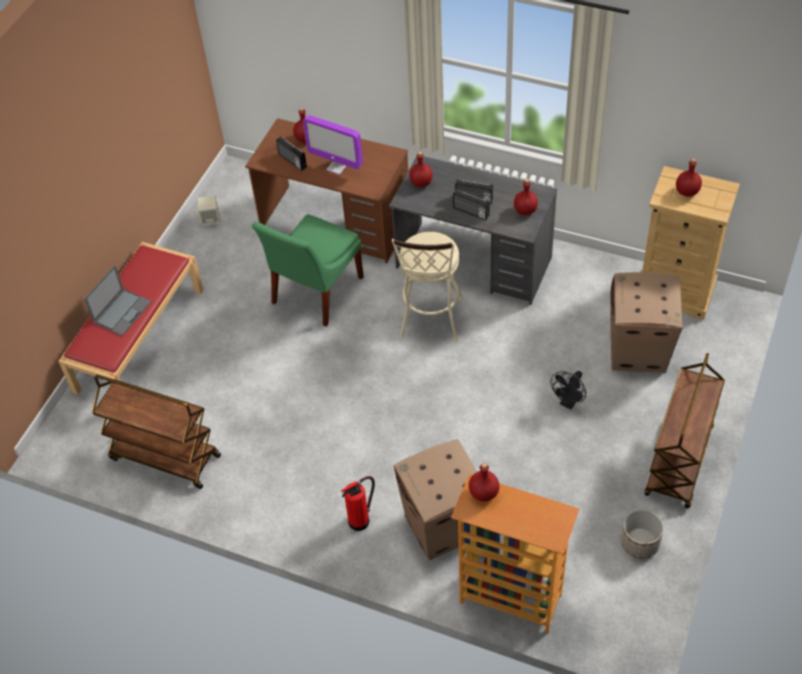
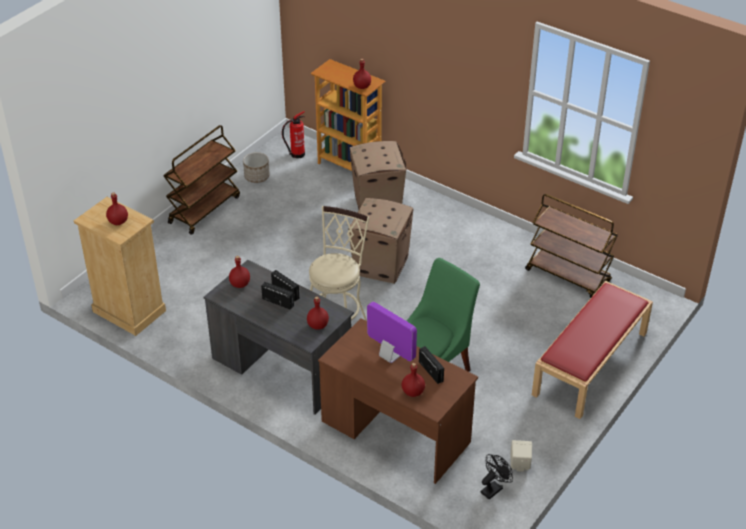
camera: 170 degrees left, 10 degrees down
(122, 311) = (599, 320): laptop -> none
(360, 520) = (431, 217): fire extinguisher -> fire extinguisher (296, 154)
(569, 402) = (258, 255): black fan -> black fan (494, 488)
(638, 351) = (187, 276): cardboard box -> cardboard box (381, 265)

